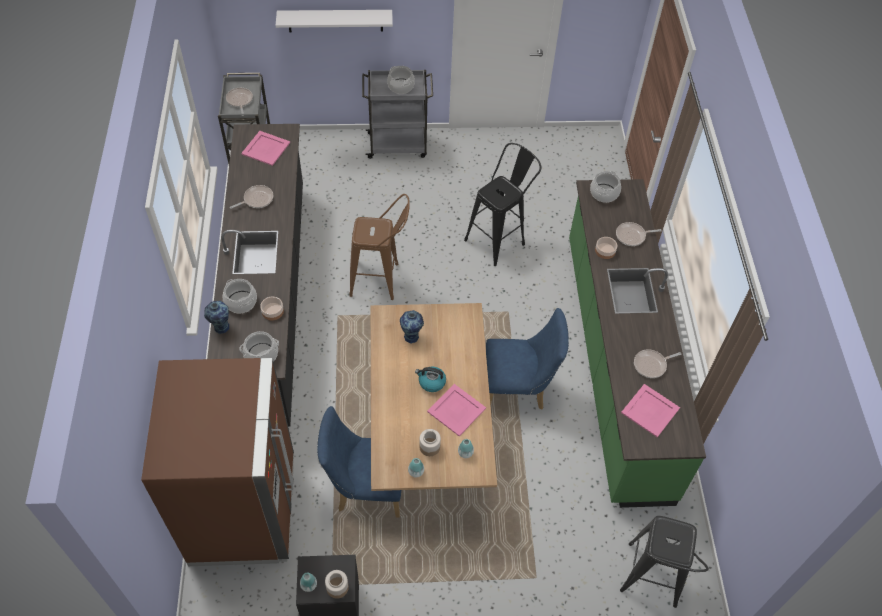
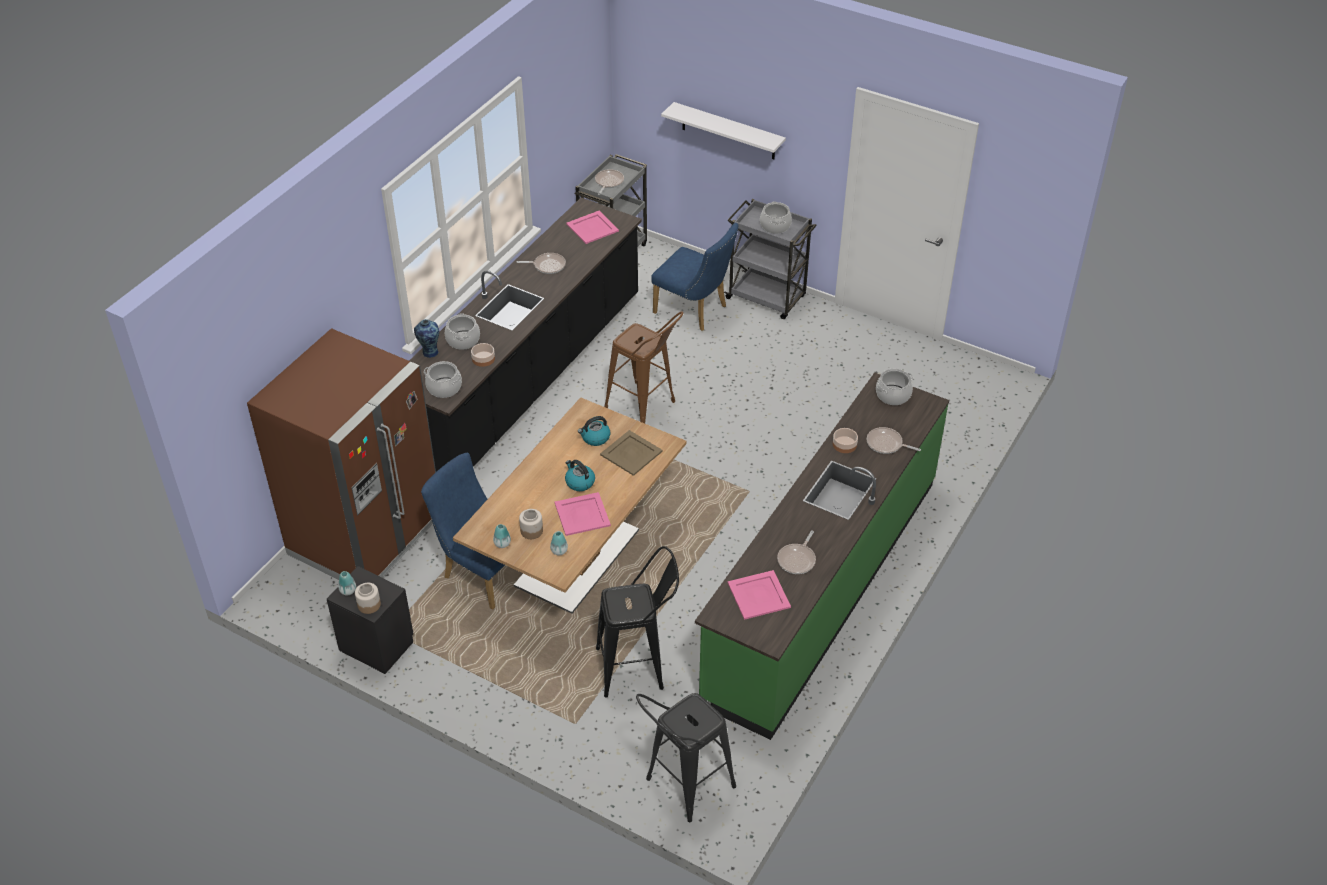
camera: 35 degrees right, 10 degrees down
(411, 336) = (595, 438): vase -> kettle
(449, 335) = (631, 452): none -> beige tray
(499, 239) = (798, 424): black stool -> black stool (638, 667)
(518, 389) = (699, 562): blue chair -> blue chair (695, 311)
(651, 365) = (797, 559): frying pan -> frying pan turned 75 degrees counterclockwise

